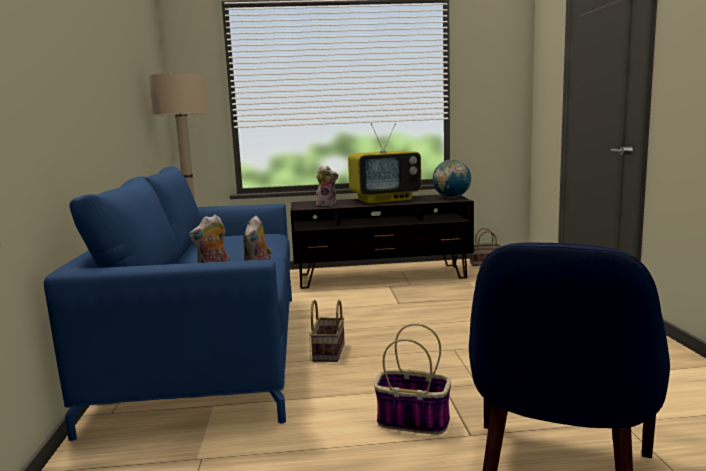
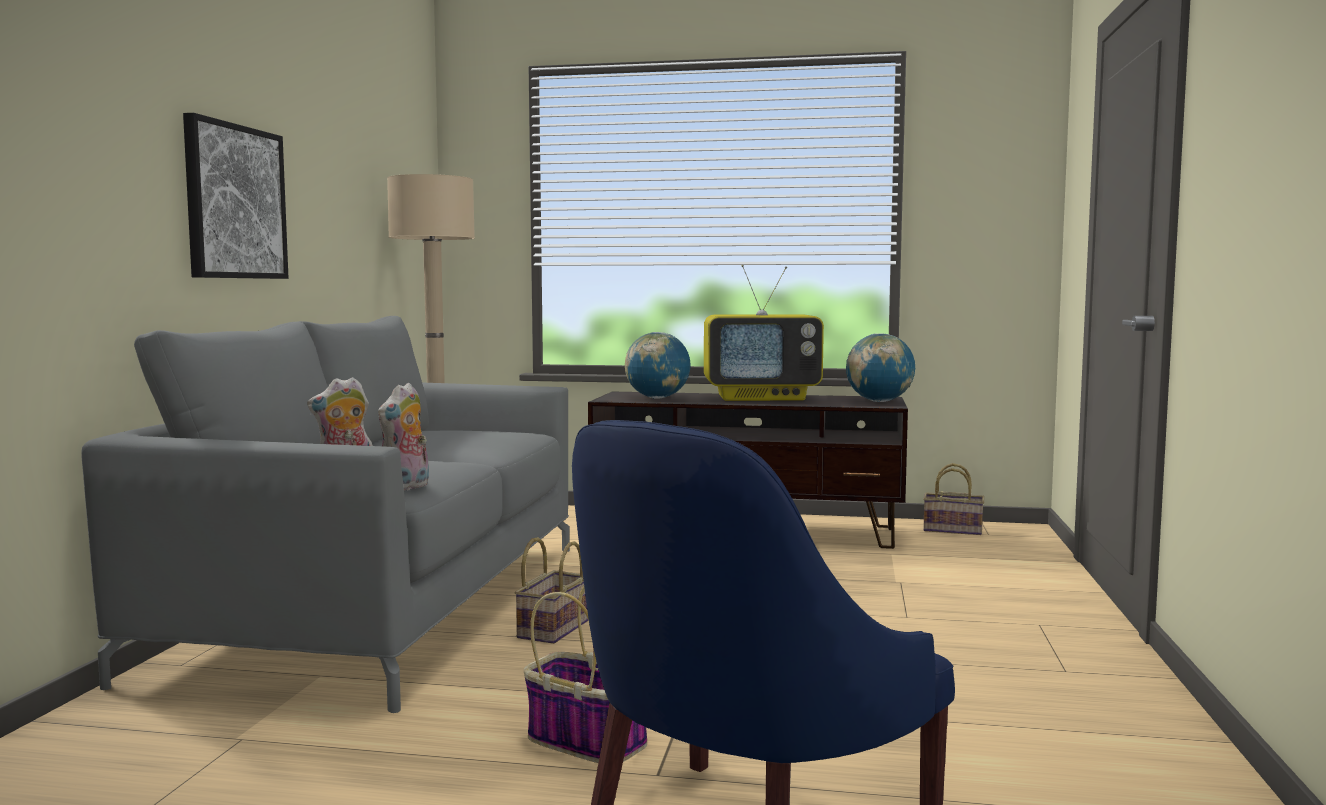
camera: 15 degrees right, 5 degrees down
(88, 98) = (234, 202): none -> picture
(210, 351) = (383, 605): blue sofa -> grey sofa
(327, 205) = (657, 398): plush toy -> globe

